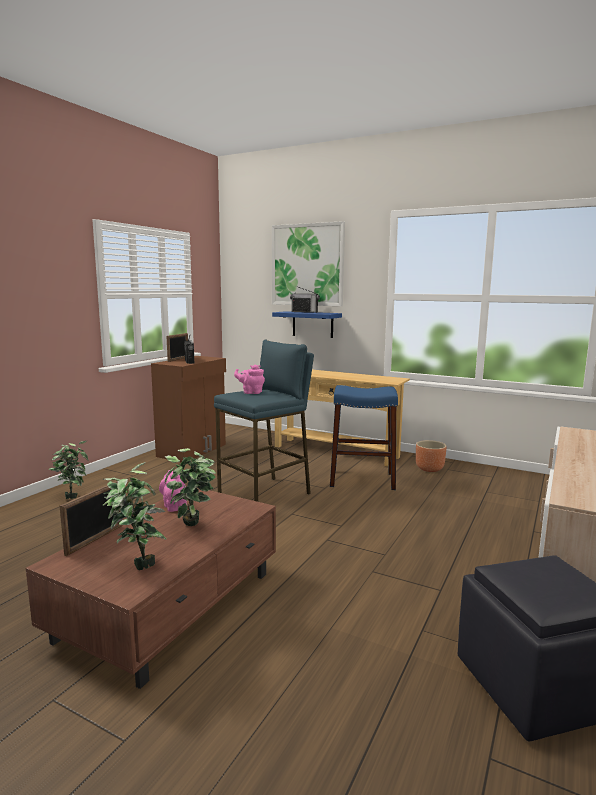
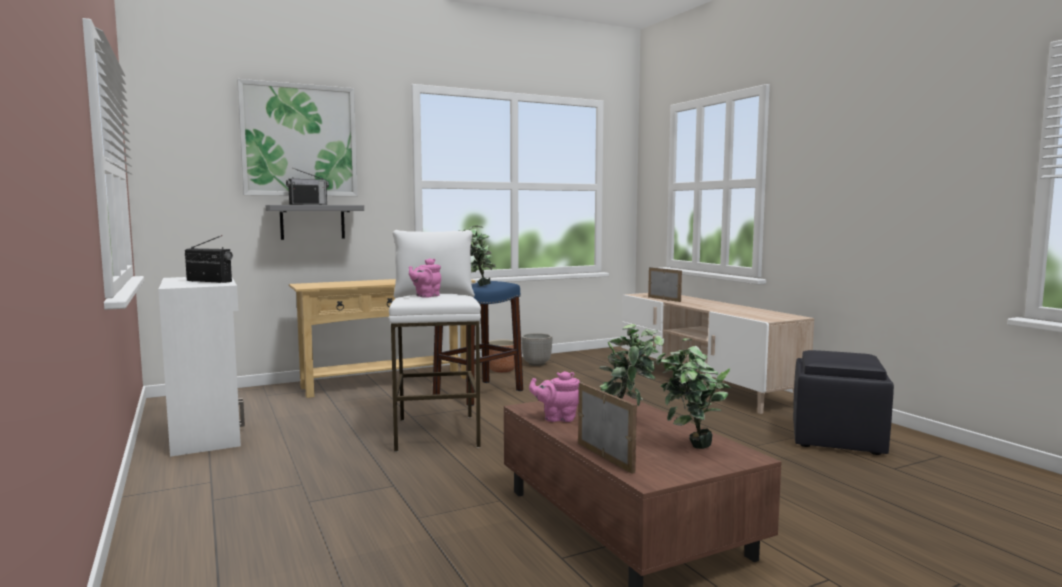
camera: 55 degrees left, 5 degrees down
(72, 496) = (193, 534): potted plant -> potted plant (476, 286)
(178, 359) = (172, 282): picture frame -> picture frame (664, 299)
(193, 450) = (207, 433): brown cabinet -> white cabinet
(265, 495) = (437, 432): blue stool -> white stool
(312, 324) = (312, 222): blue shelf -> grey shelf
(471, 474) = (536, 364): none -> planter

